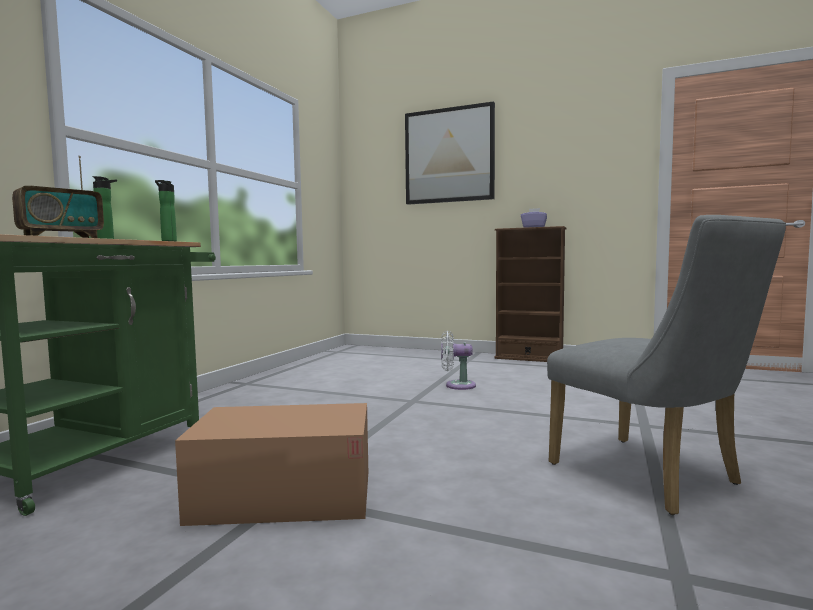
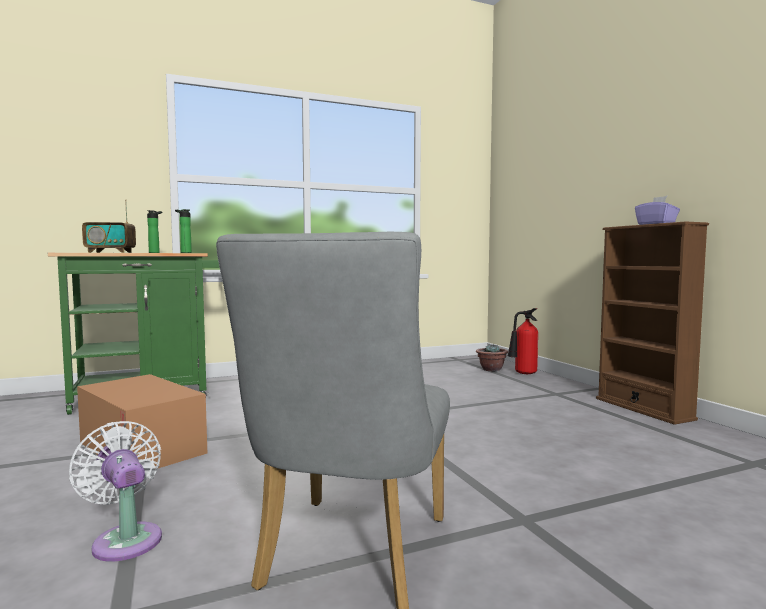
camera: 45 degrees right, 0 degrees up
(383, 354) = (491, 369): none -> potted plant
(413, 353) = (523, 374): none -> fire extinguisher
(449, 155) = (580, 136): picture -> none
(457, 385) = (463, 414): white fan -> white fan (125, 539)

